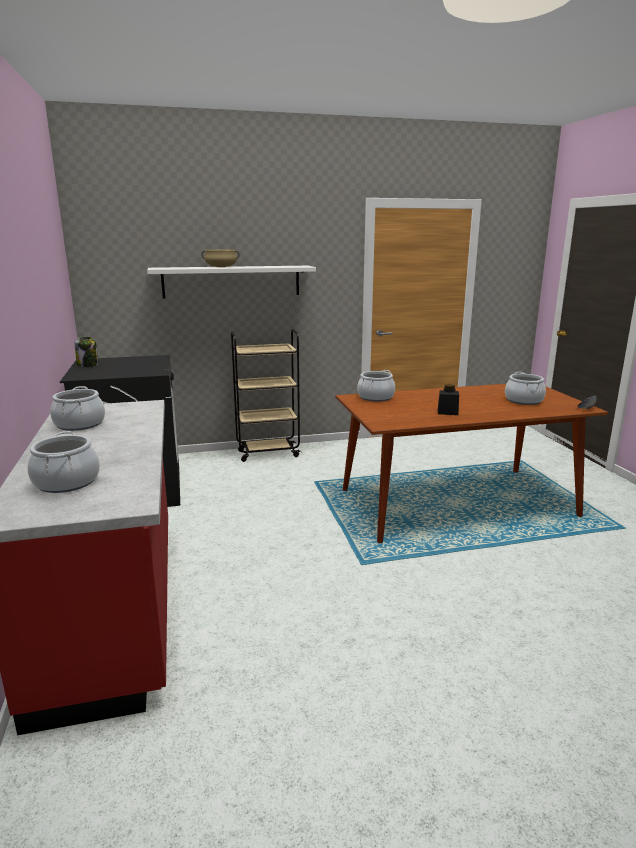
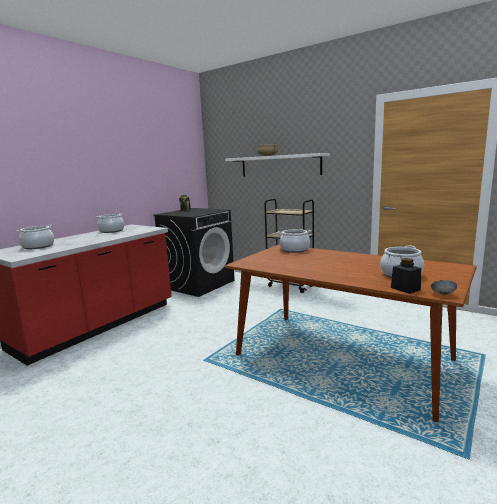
camera: 50 degrees right, 5 degrees down
(447, 412) = (306, 267): black jar -> black jar (405, 288)

